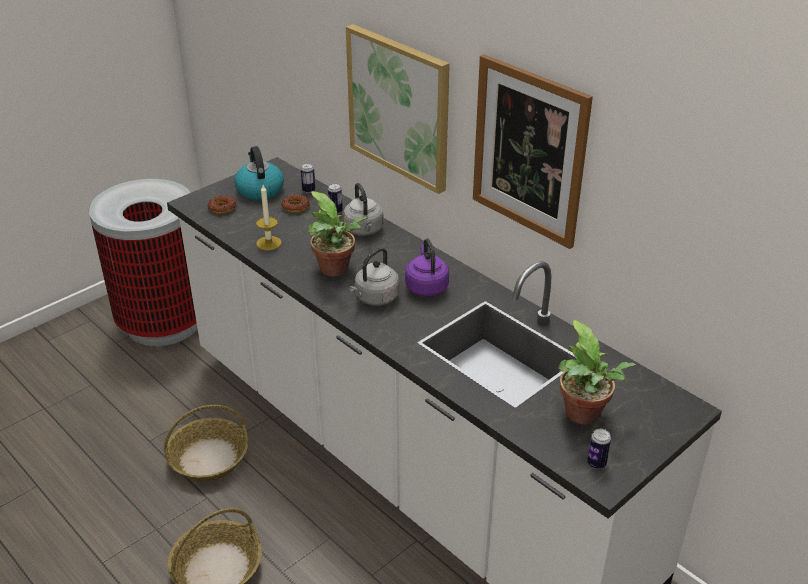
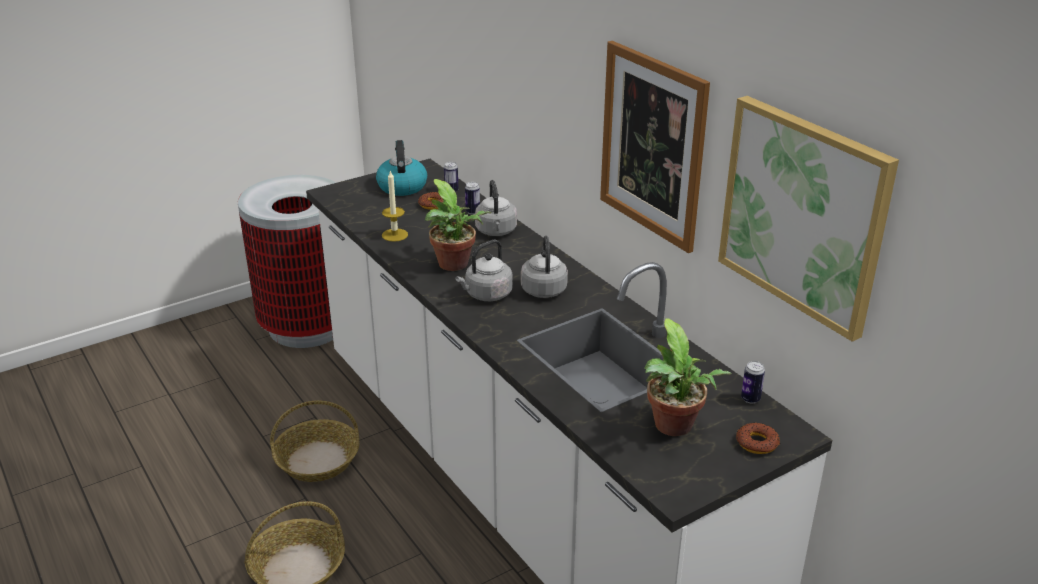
camera: 10 degrees right, 5 degrees down
(222, 208) = (359, 199): donut -> donut (757, 443)
(399, 107) = (538, 101): picture -> picture (803, 214)
(426, 286) = (543, 289): purple kettle -> grey kettle
(596, 463) = (673, 475): can -> can (750, 399)

